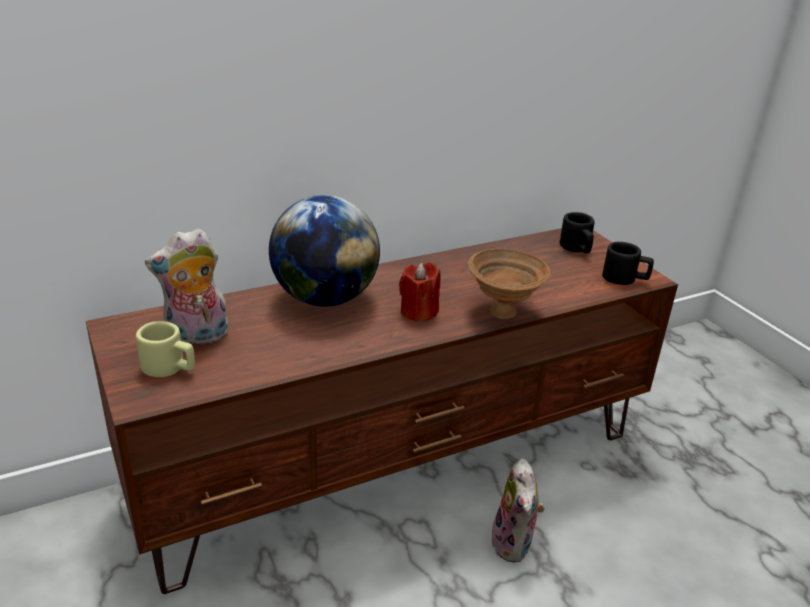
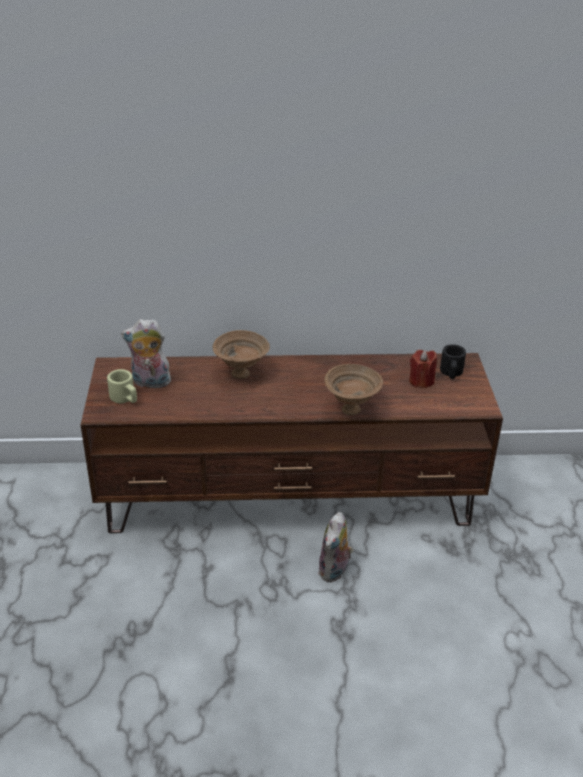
camera: 25 degrees right, 5 degrees up
(325, 298) = (242, 373): globe -> brown bowl
(418, 312) = (295, 396): red candle -> red candle (421, 381)
(625, 279) = (464, 405): black mug -> none

